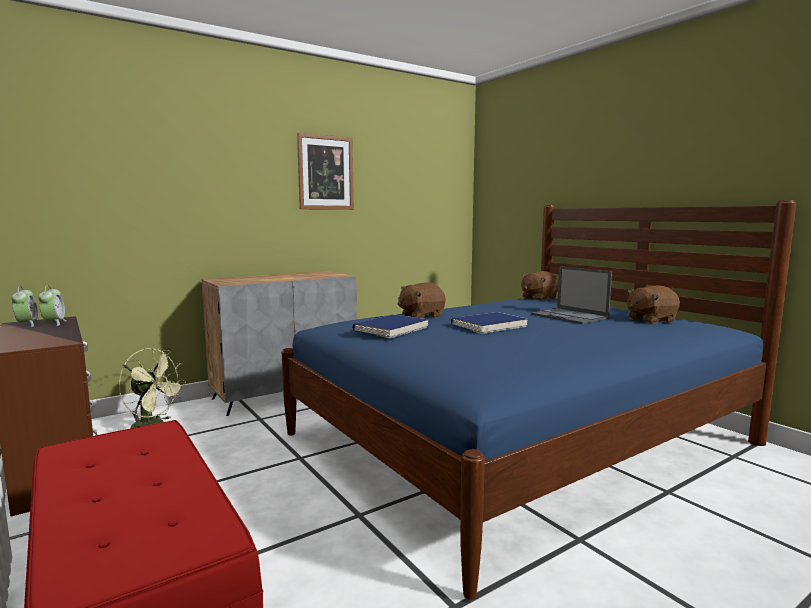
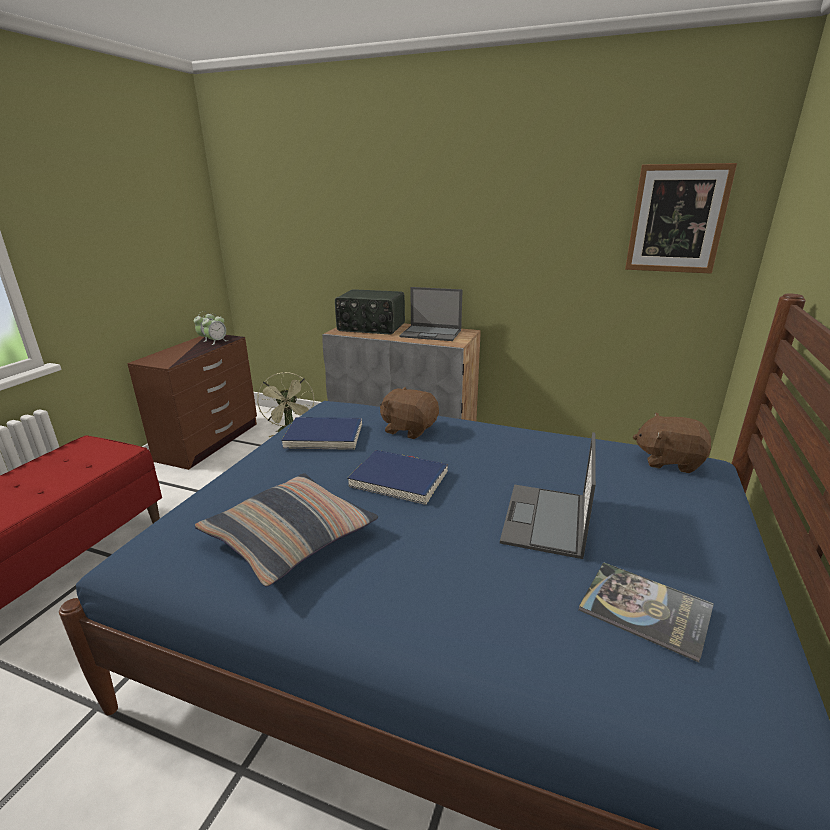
camera: 55 degrees right, 15 degrees up
(245, 279) = (371, 327): none -> radio
(306, 275) = (431, 333): none -> laptop
(325, 172) = (488, 209): picture -> picture (677, 219)
(524, 351) = (289, 537): none -> pillow
(650, 320) = (645, 609): brown plush toy -> book

